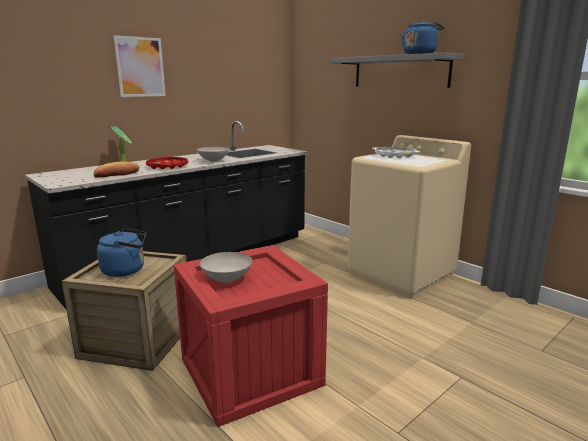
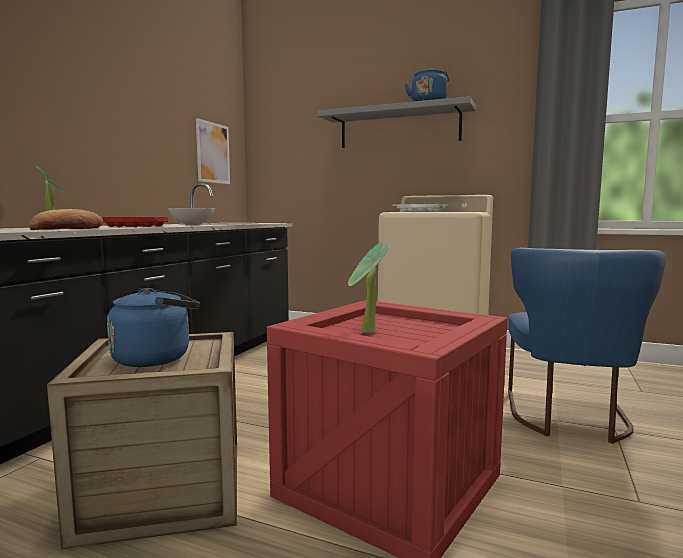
camera: 25 degrees left, 10 degrees down
(140, 67) = (74, 89): picture -> picture (213, 153)
(227, 279) = (367, 333): white bowl -> potted plant
(435, 359) = (569, 419): none -> blue chair

